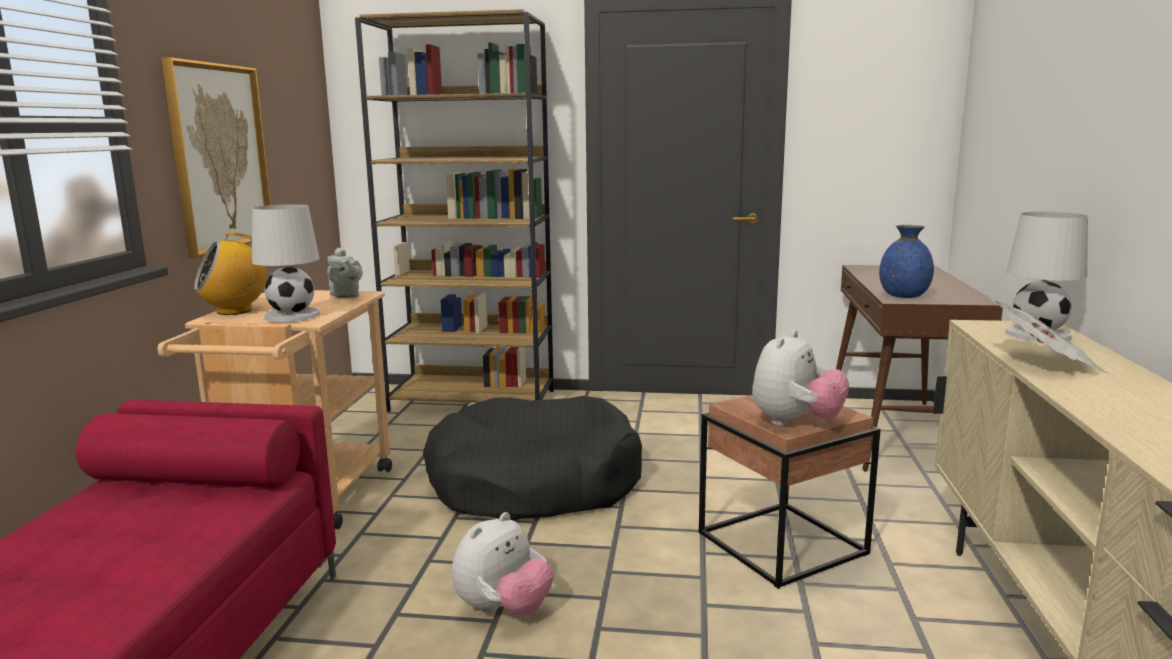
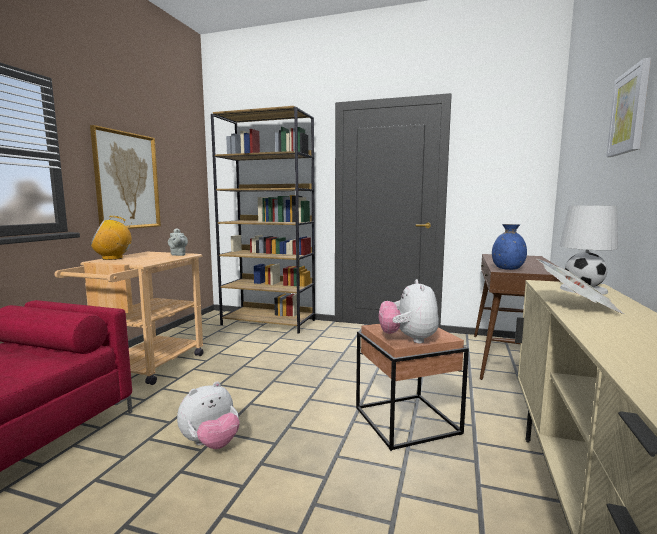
camera: 10 degrees right, 5 degrees down
(292, 316) = (135, 261): white table lamp -> none
(534, 483) = (274, 369): black dog bed -> none
(795, 422) = (408, 339): plush toy -> plush toy turned 135 degrees clockwise
(1100, 74) = (629, 112): none -> picture

